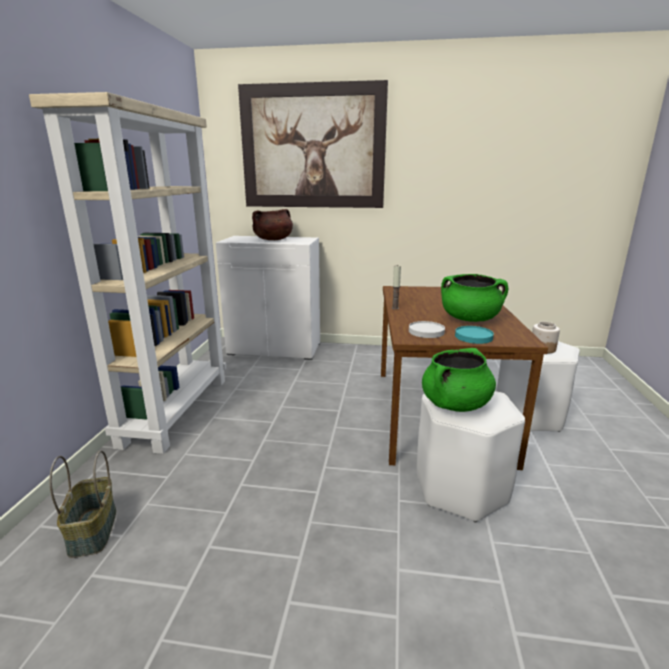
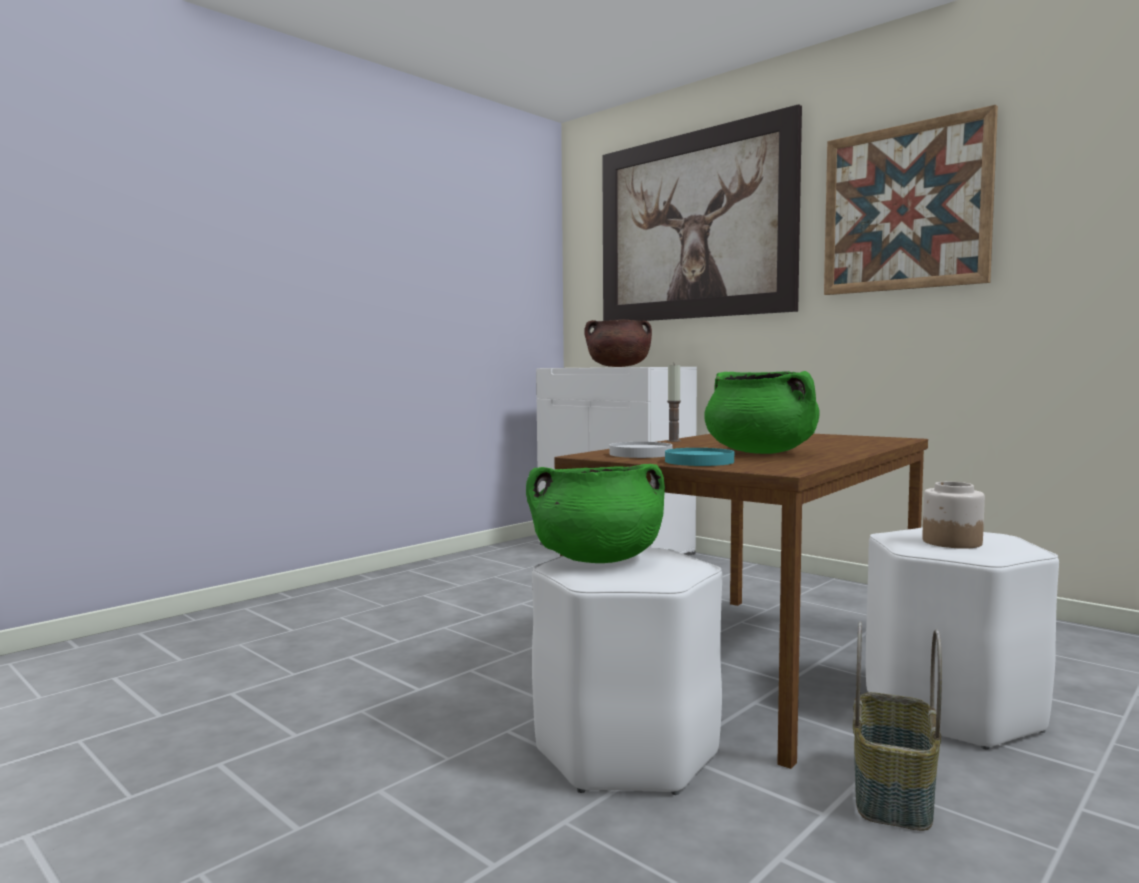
camera: 35 degrees right, 15 degrees down
(94, 531) = (167, 649): basket -> basket (895, 794)
(176, 409) = (396, 580): beige bookcase -> none
(445, 155) = (905, 208): none -> picture

